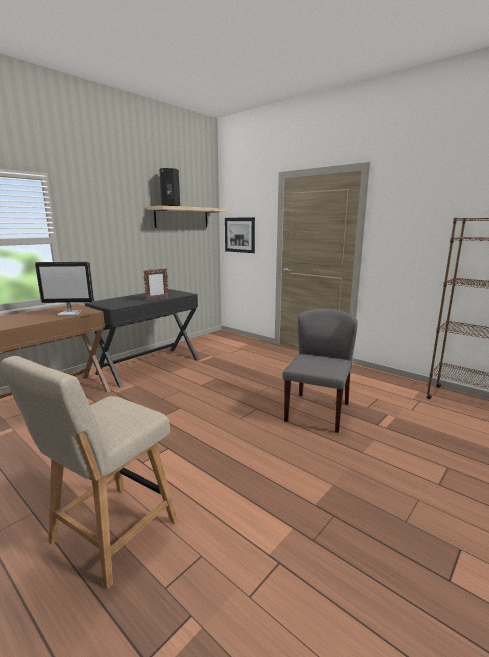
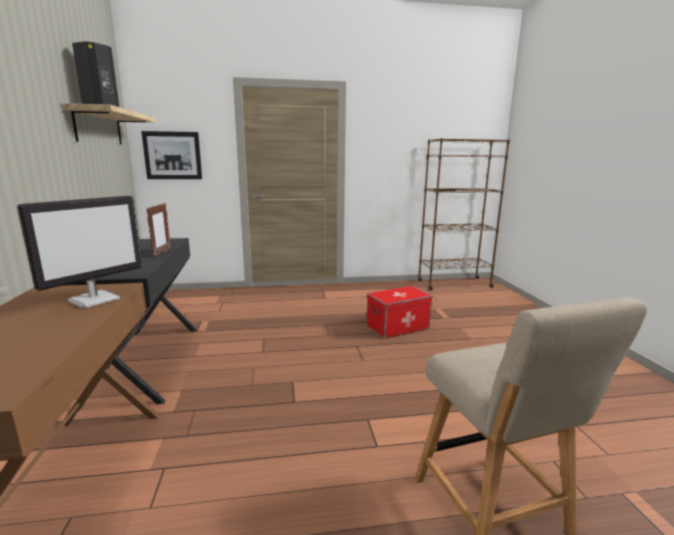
camera: 50 degrees left, 0 degrees up
(317, 411) = (397, 327): grey chair -> storage box

